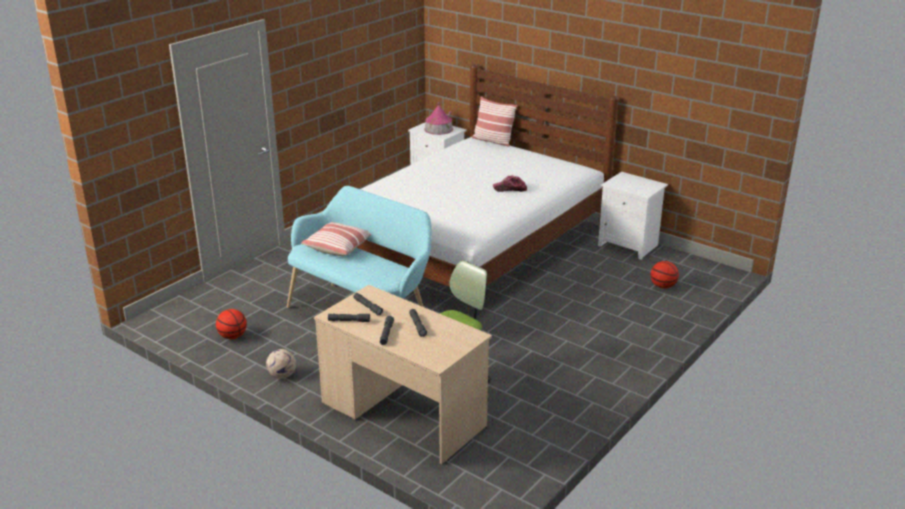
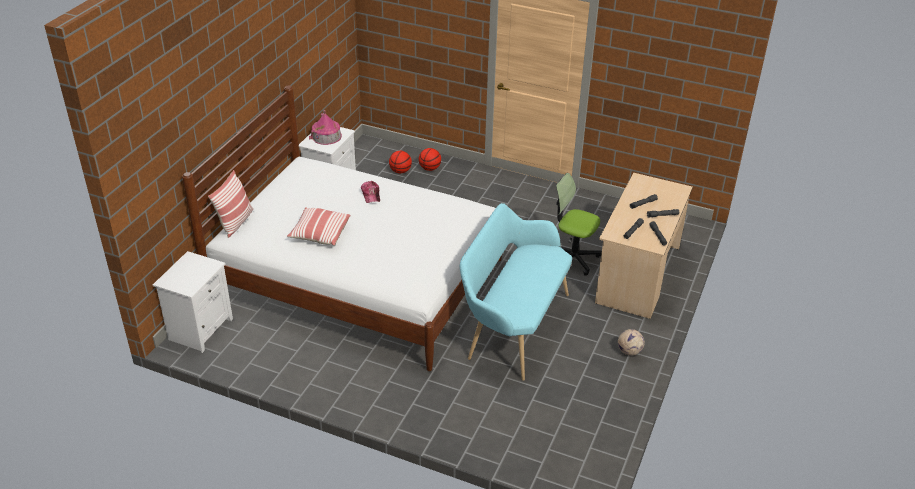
camera: 105 degrees left, 10 degrees up
(232, 336) = (590, 403): basketball -> basketball (430, 168)
(338, 247) = (505, 295): pillow -> pillow (319, 233)
(438, 129) = (189, 272): toy house -> toy house (326, 136)

